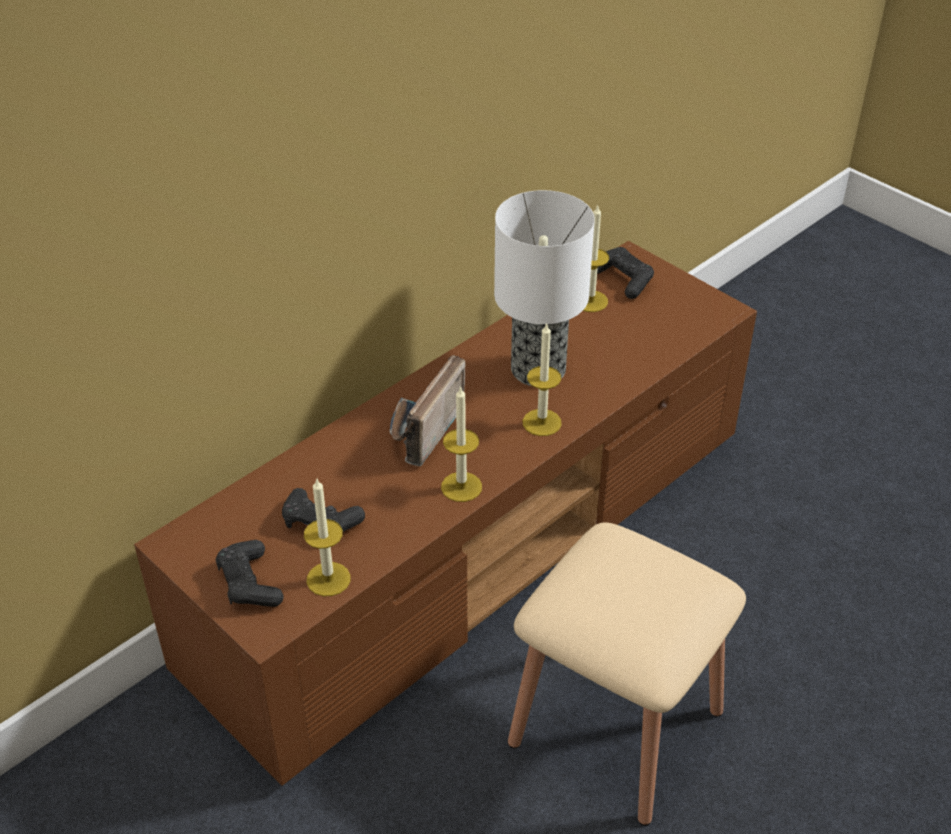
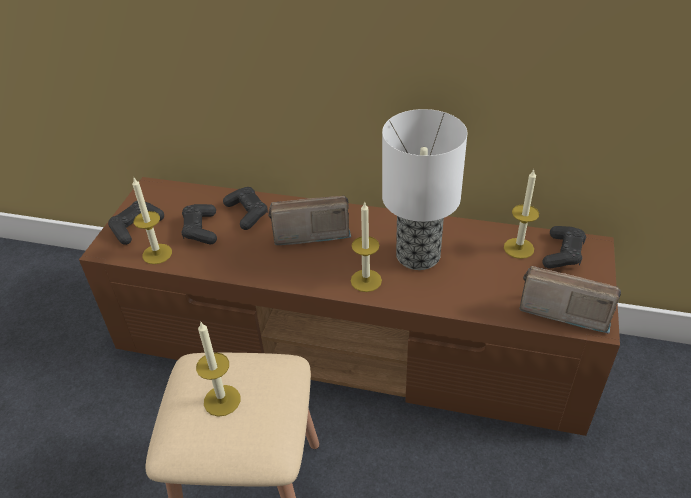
camera: 60 degrees right, 0 degrees up
(330, 469) = (247, 213): none -> black game controller
(461, 487) = (273, 271): candle -> candle (222, 400)
(691, 318) = (562, 309): none -> radio

